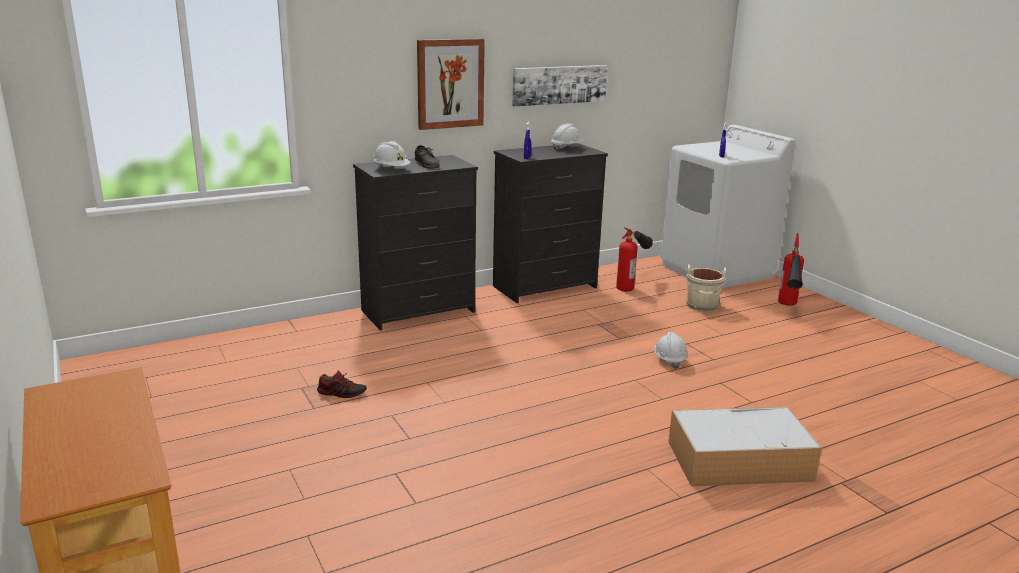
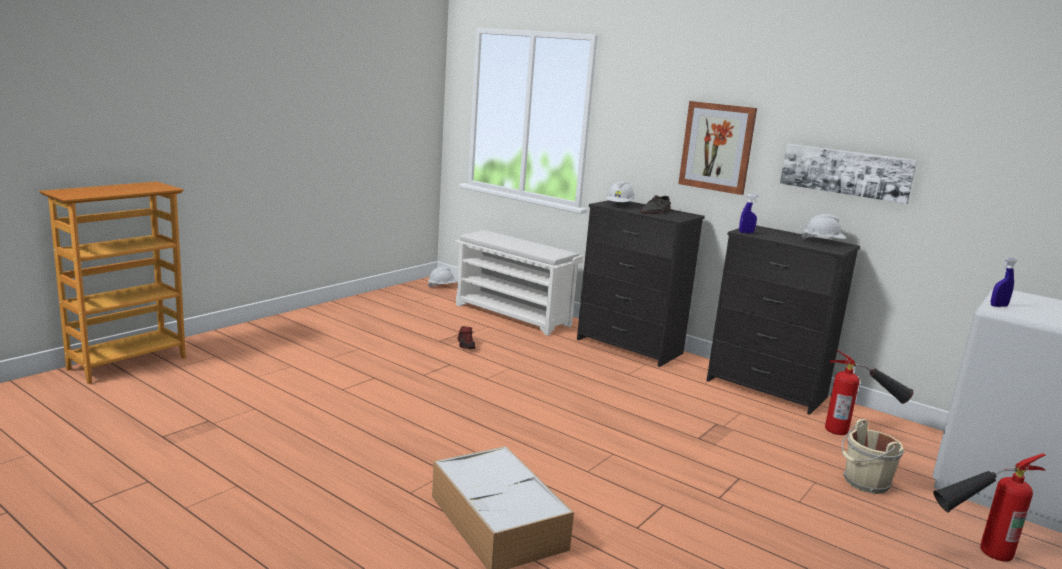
camera: 65 degrees right, 5 degrees down
(276, 345) = (514, 315): none -> white shoe rack
(669, 360) = (681, 470): white hard hat -> white hard hat (442, 286)

